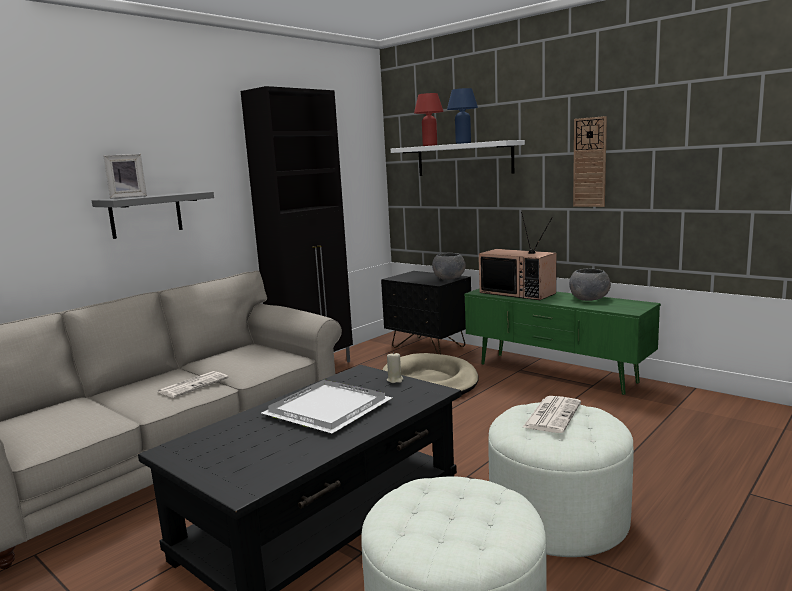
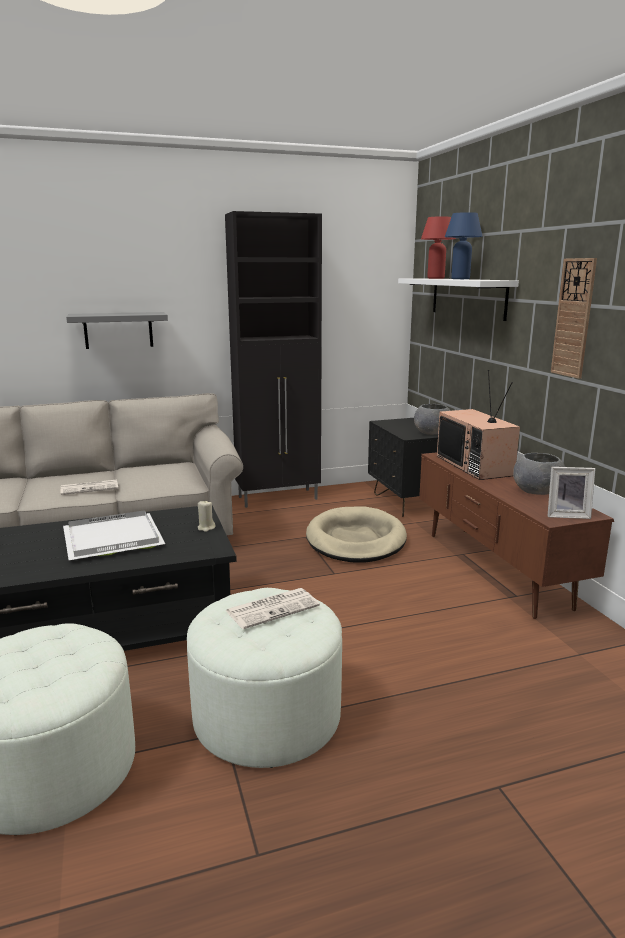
camera: 30 degrees right, 5 degrees up
(128, 197) = (97, 313): picture frame -> picture frame (566, 515)
(555, 373) = (494, 569): green tv stand -> brown tv stand

